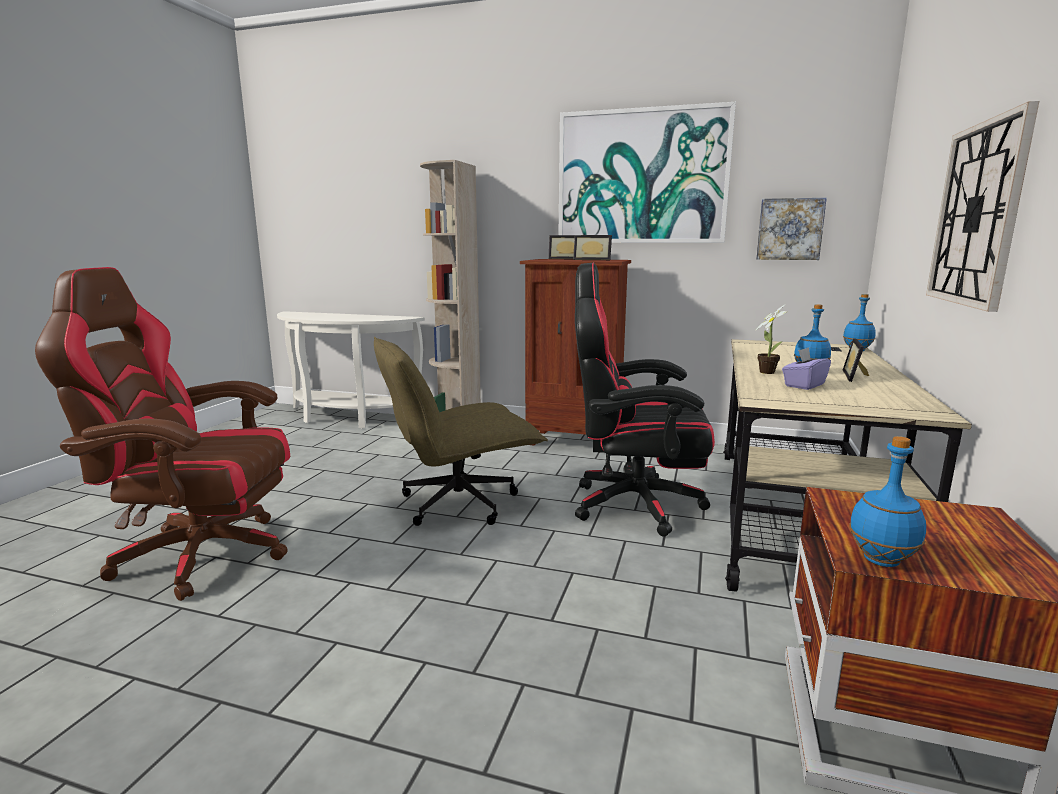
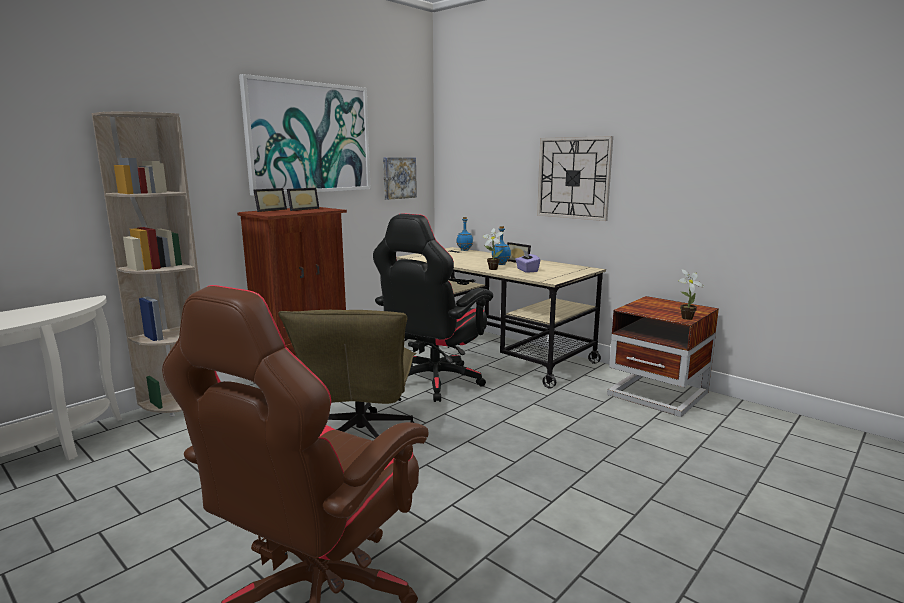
camera: 65 degrees left, 0 degrees up
(882, 560) = (685, 318): blue bottle -> potted plant

